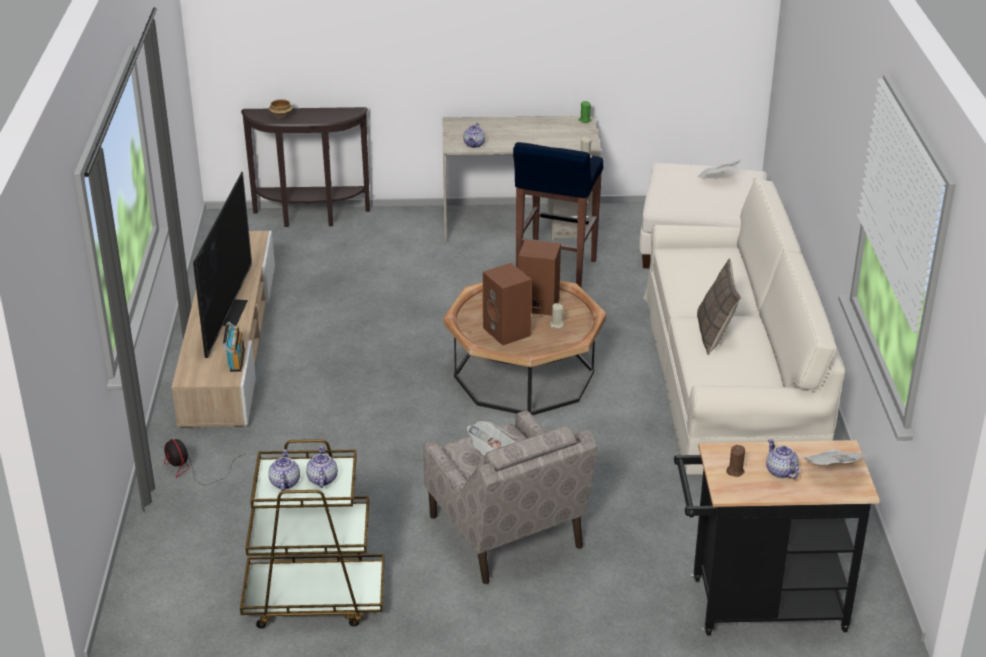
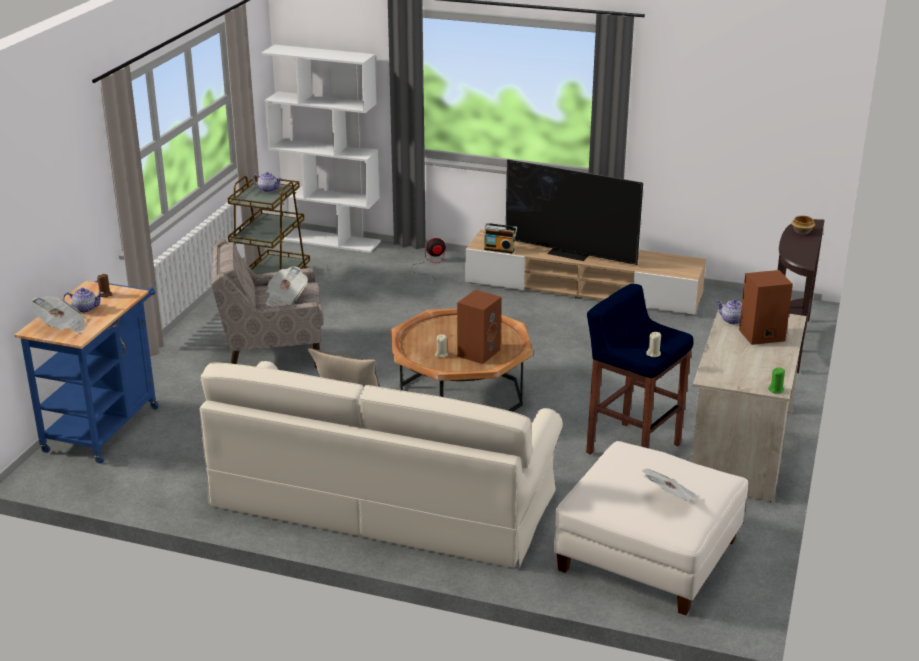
camera: 110 degrees right, 5 degrees down
(133, 590) = (328, 240): none -> white bookcase
(322, 479) = (260, 198): teapot -> none
(508, 332) = (445, 332): brown speaker -> brown speaker (761, 336)
(757, 606) = (105, 425): black cart -> blue cart

